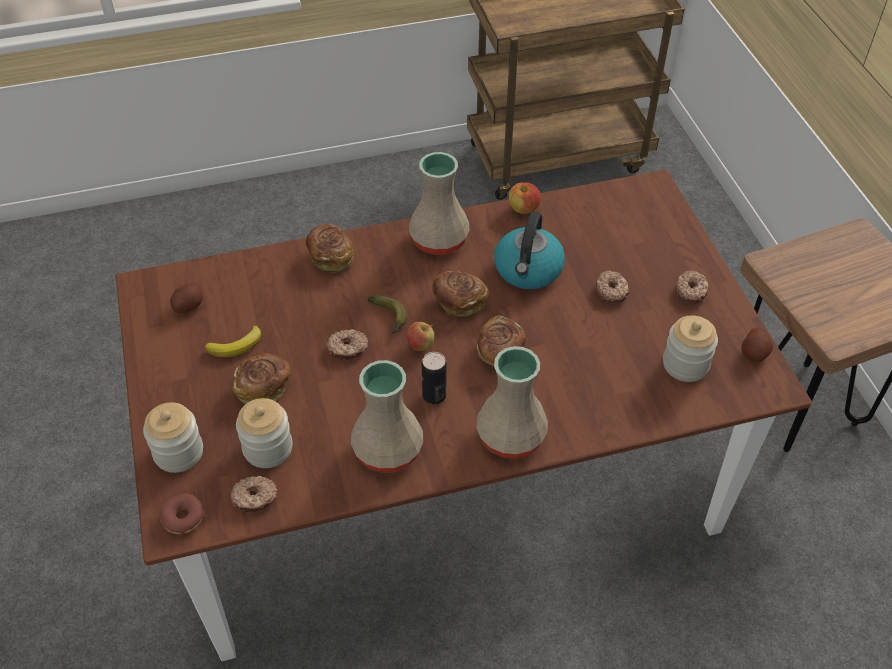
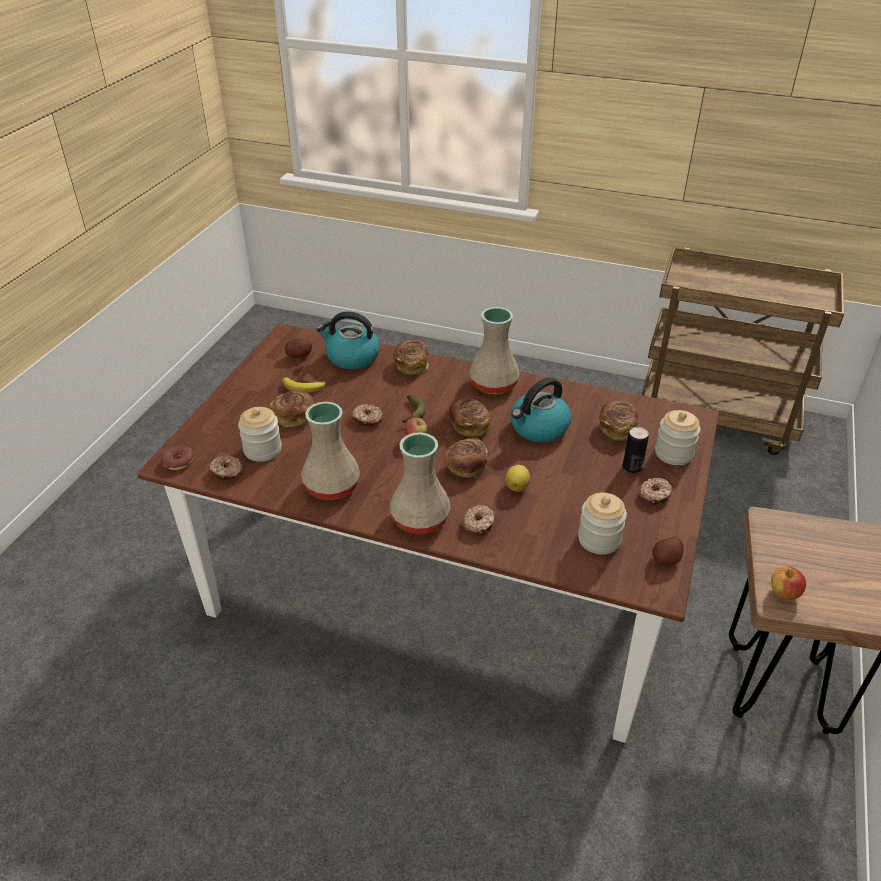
camera: 35 degrees right, 10 degrees down
(178, 452) = (212, 427): jar -> jar (673, 453)
(254, 279) = (351, 357): none -> kettle
(434, 395) = (394, 470): can -> can (632, 467)
(523, 209) = (574, 391): apple -> apple (783, 593)
(567, 347) = (517, 486): none -> lemon
(598, 233) = (617, 428): none -> bread
(611, 291) = (589, 467): donut -> donut (479, 524)

